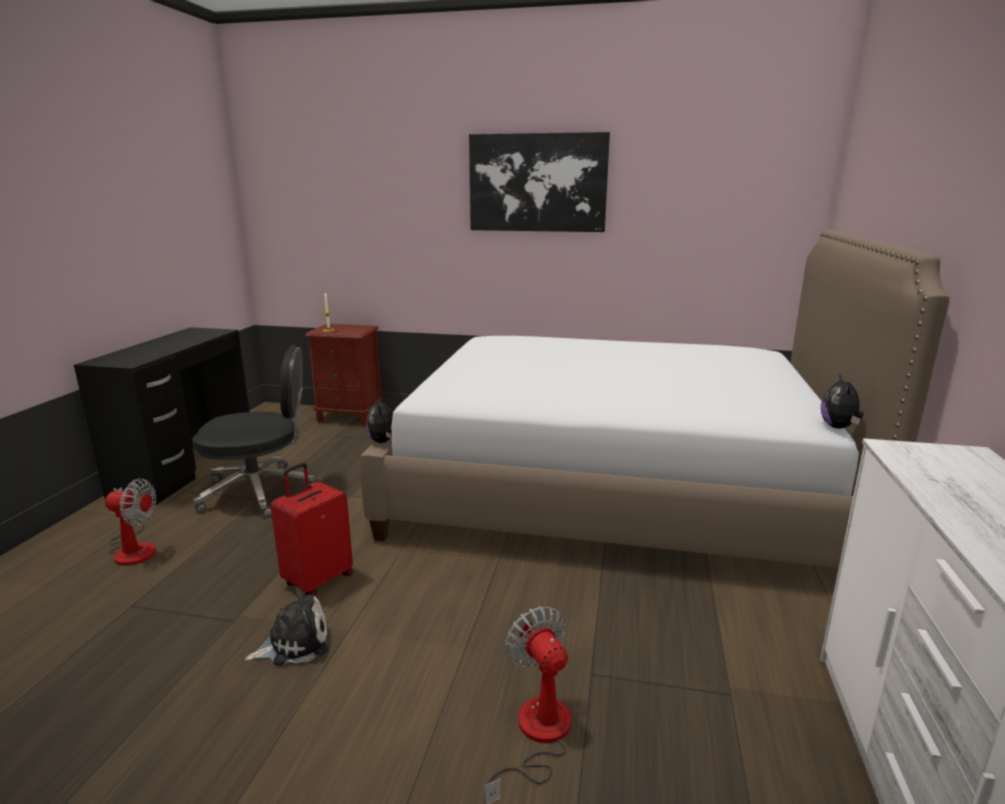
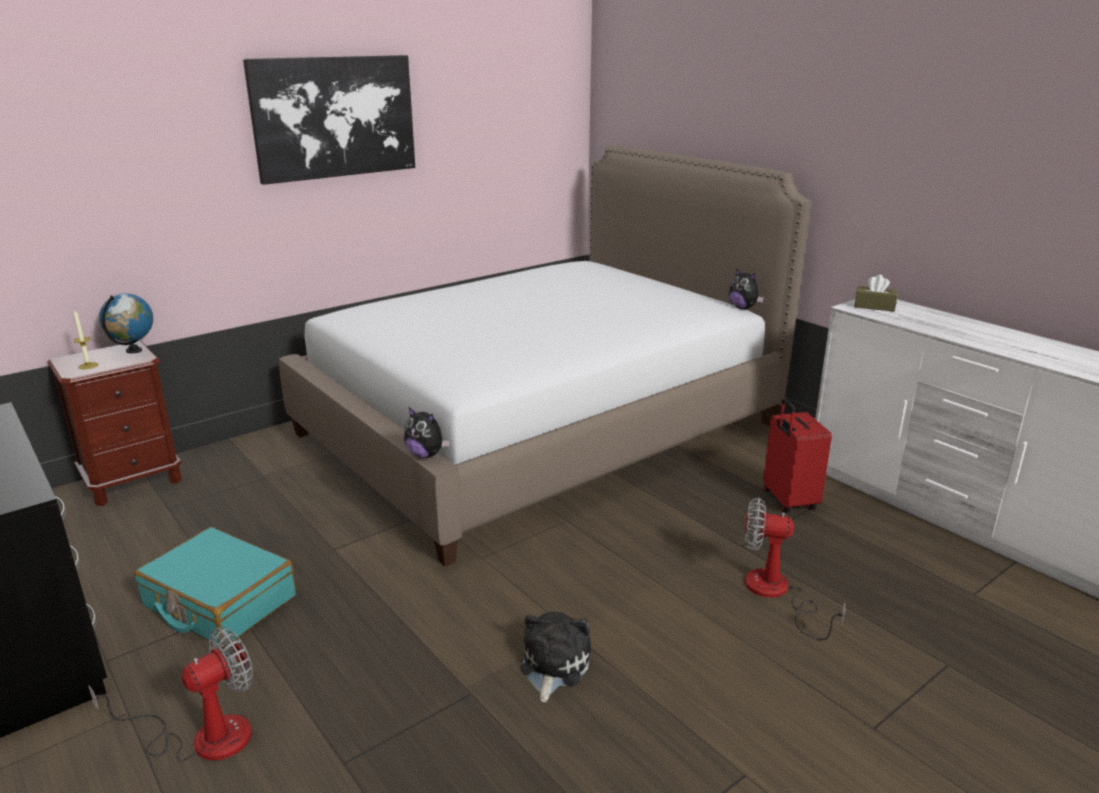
camera: 50 degrees left, 5 degrees up
(261, 491) = (219, 602): black office chair -> turquoise suitcase
(318, 580) = (468, 621): red suitcase -> red suitcase (788, 501)
(361, 329) = (134, 351): none -> globe
(936, 458) = (874, 306): none -> brown tissue box

